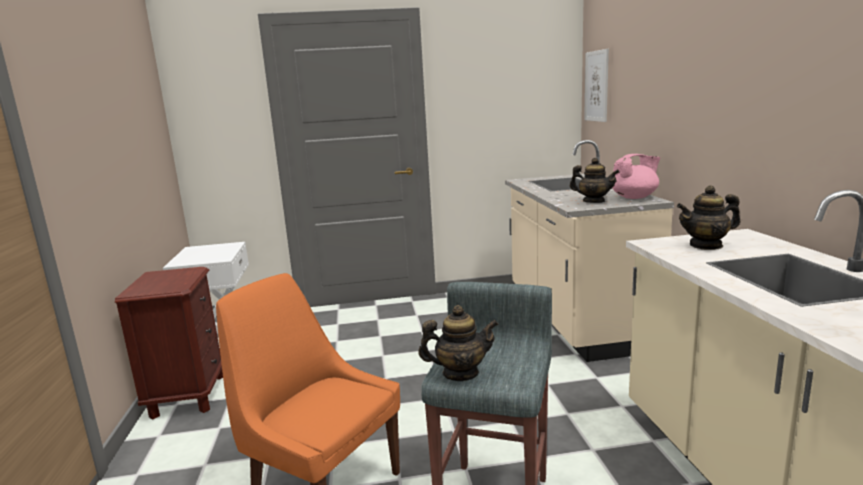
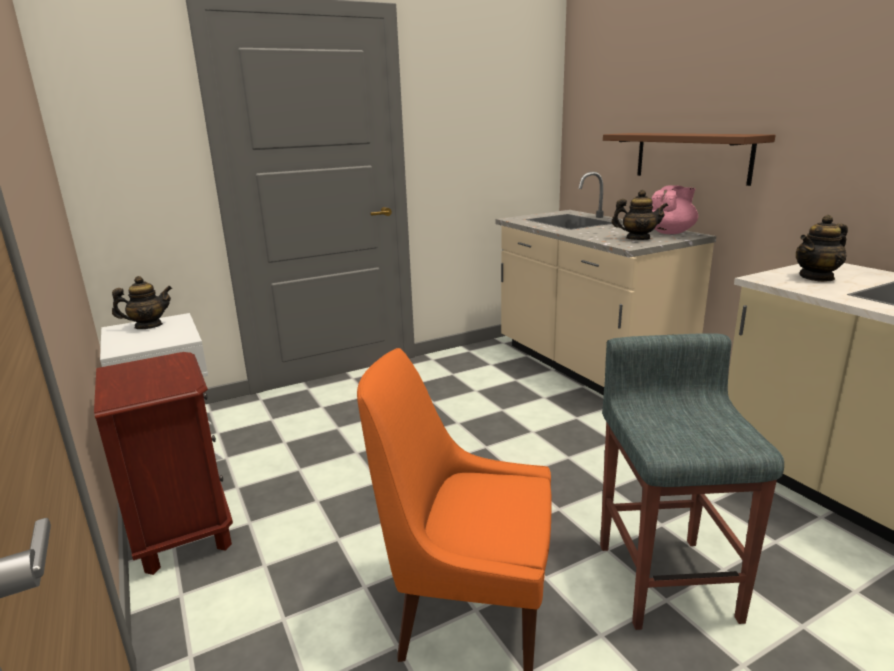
camera: 20 degrees left, 5 degrees up
(460, 373) = (677, 444): teapot -> teapot (148, 326)
(596, 86) = (589, 111): picture -> none
(660, 127) = (691, 157): none -> brown shelf

